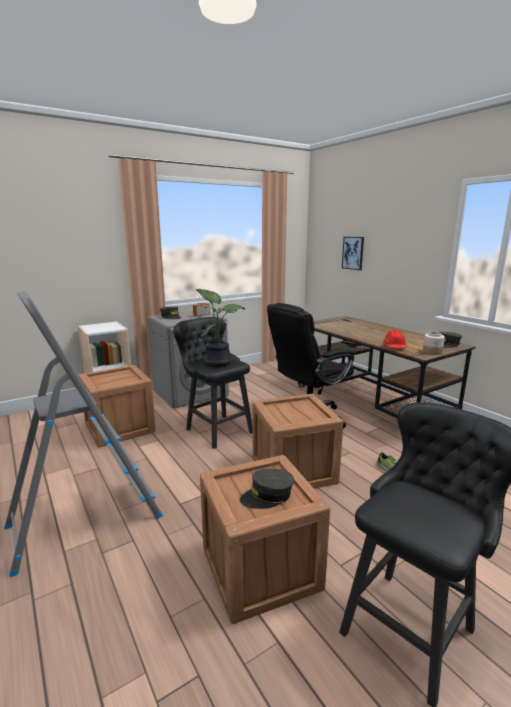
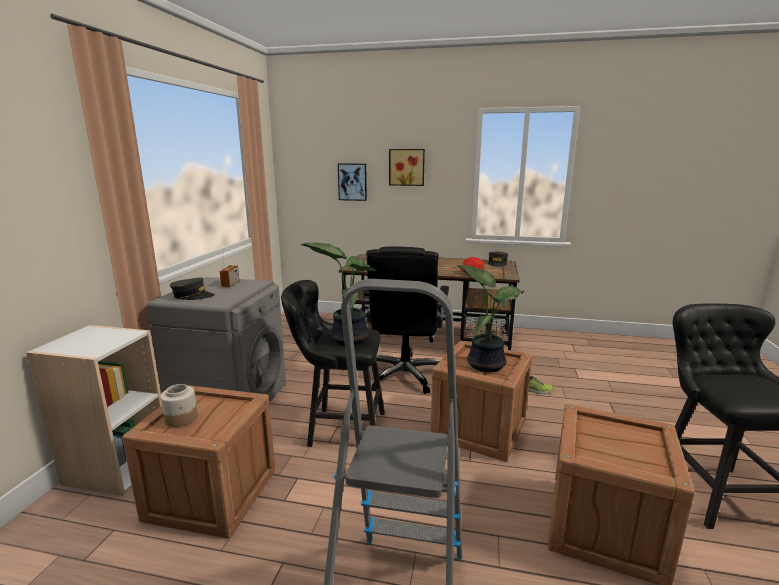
camera: 45 degrees left, 0 degrees up
(267, 496) = (631, 444): grey cap -> none
(296, 413) = (485, 363): none -> potted plant
(394, 241) = (407, 167): none -> picture
(432, 352) = (506, 272): jar -> jar (181, 418)

